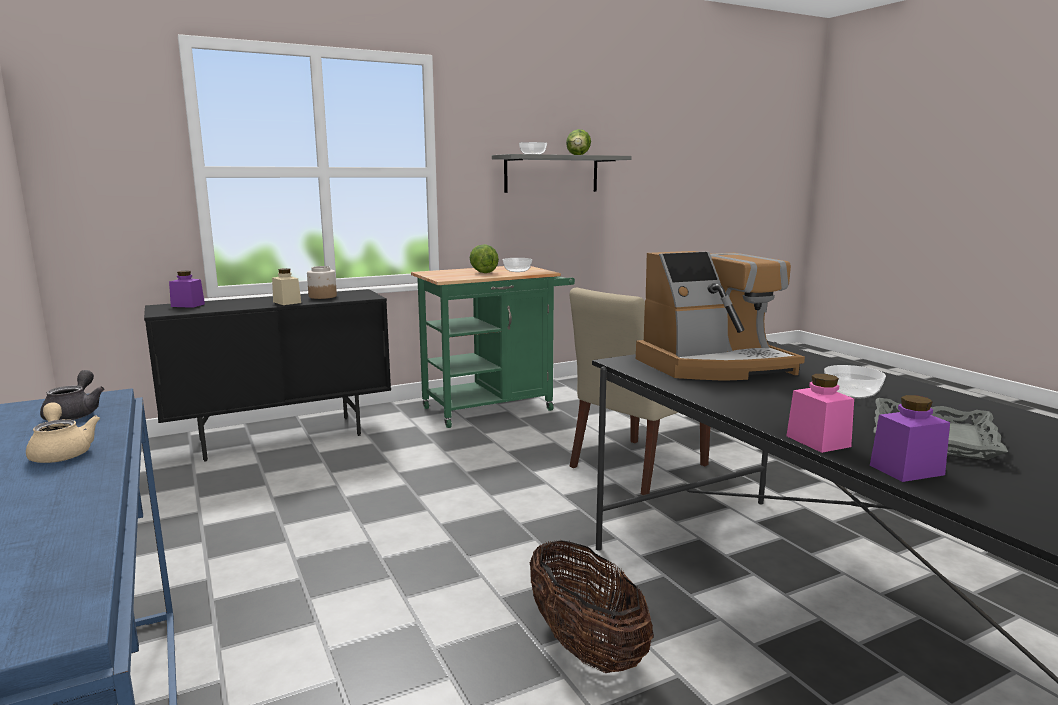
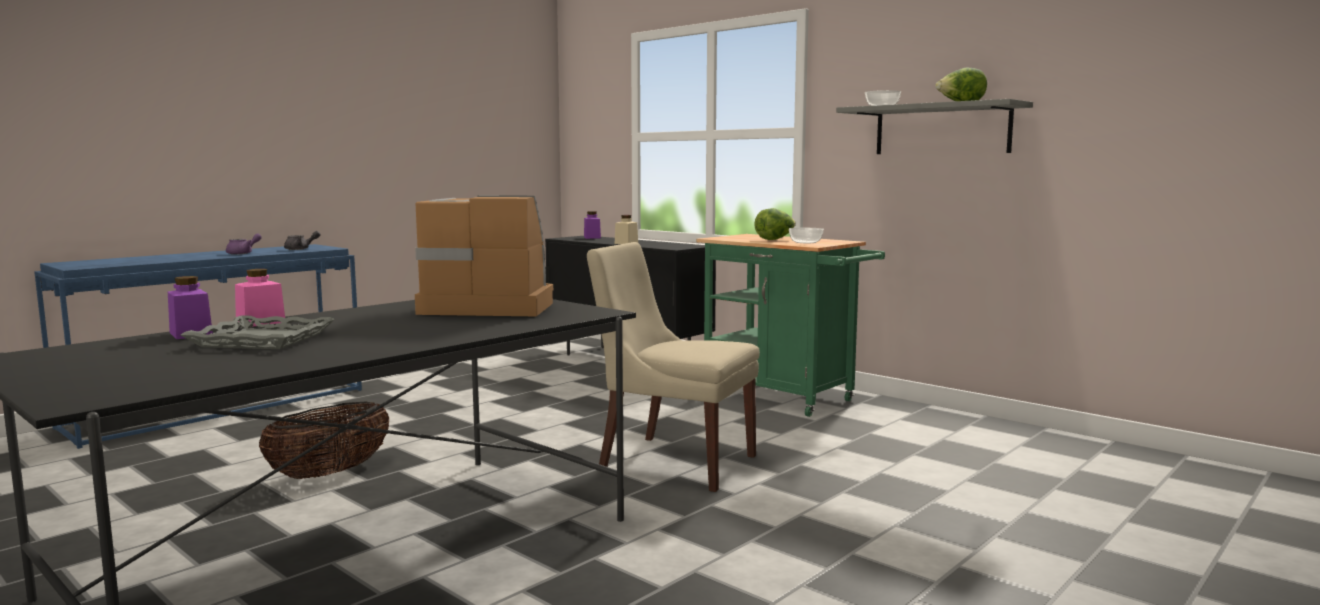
camera: 70 degrees right, 5 degrees down
(62, 452) = (243, 253): beige teapot -> purple teapot
(322, 296) = (661, 244): jar -> none
(715, 365) = (487, 306): coffee machine -> coffee machine turned 135 degrees clockwise
(851, 393) = (398, 329): bowl -> none

